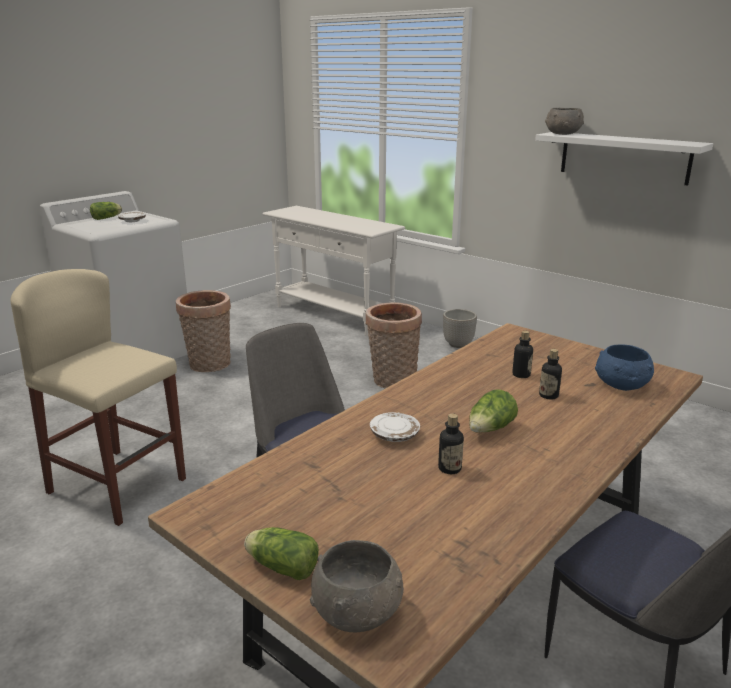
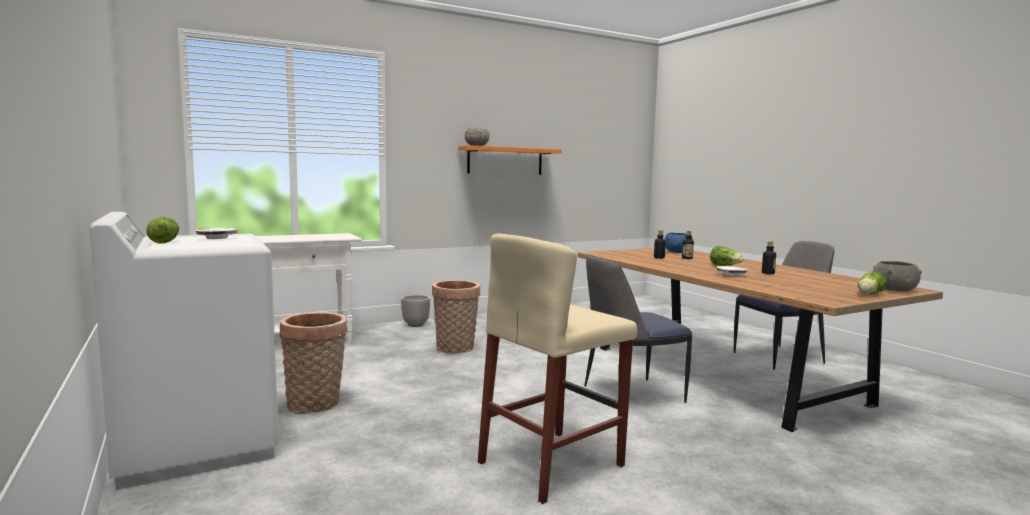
camera: 70 degrees left, 15 degrees down
(624, 157) = (505, 161): white shelf -> orange shelf

